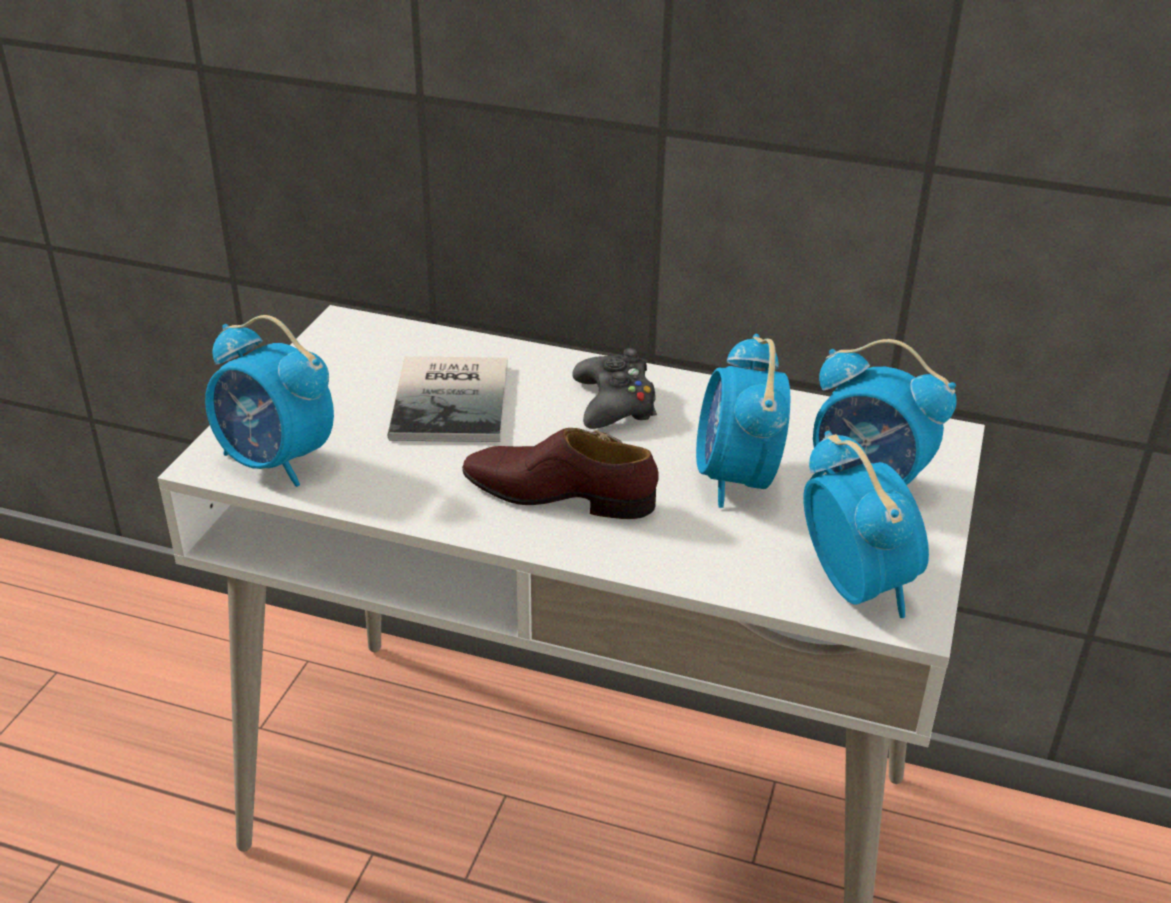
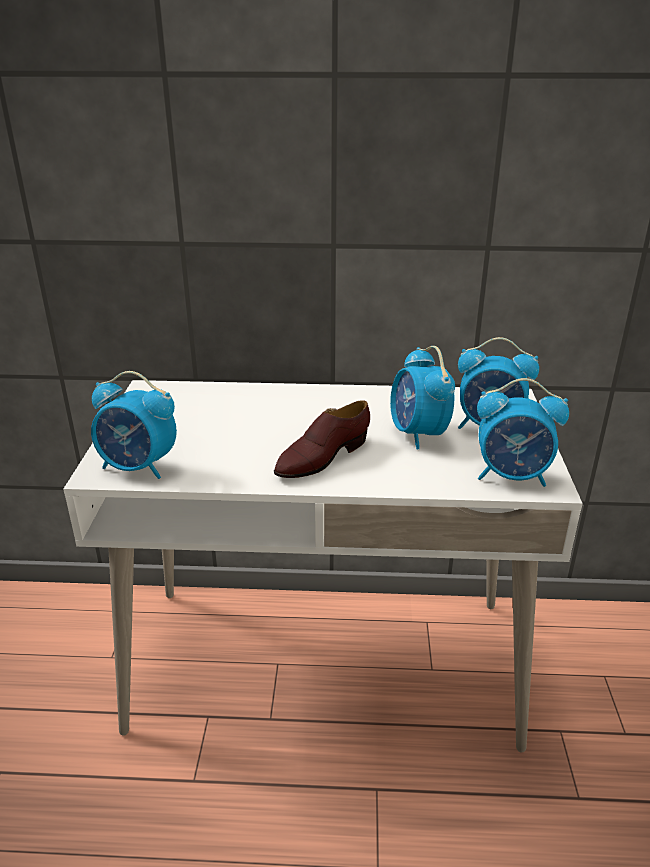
camera: 15 degrees left, 5 degrees down
(455, 399) = (234, 417): book -> none
(559, 494) = (322, 457): brown shoe -> brown shoe turned 45 degrees counterclockwise
(614, 404) = (329, 406): black game controller -> none
(855, 585) = (512, 476): alarm clock -> alarm clock turned 135 degrees clockwise

